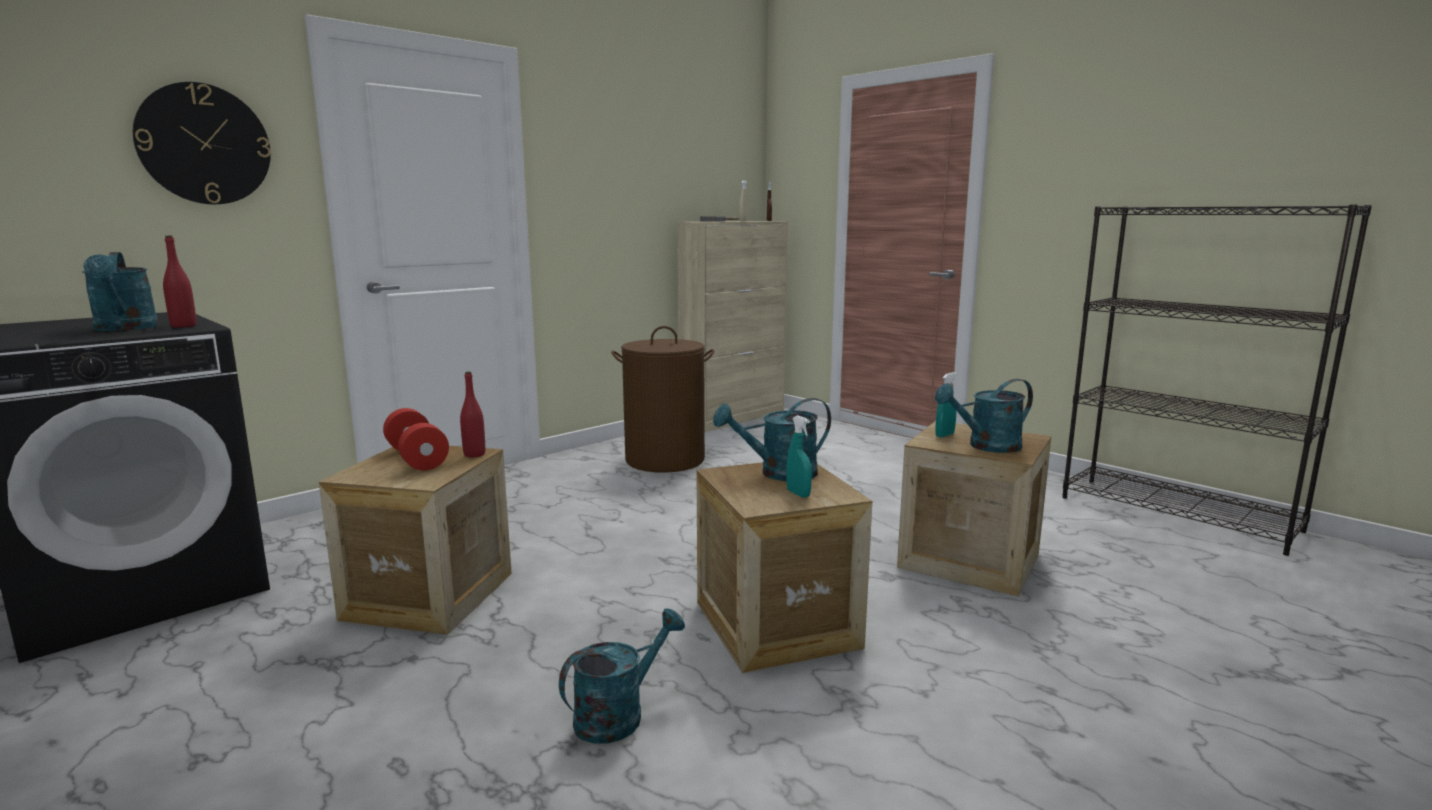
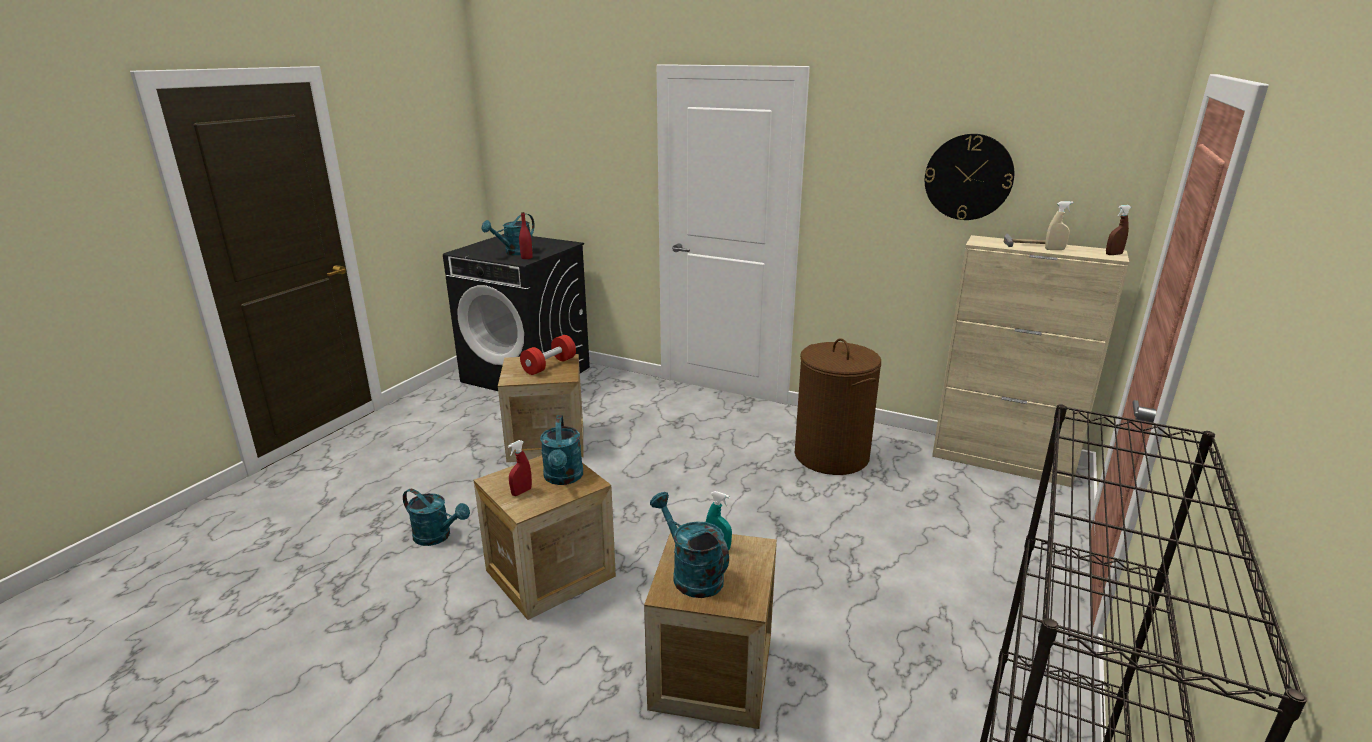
camera: 70 degrees right, 10 degrees up
(204, 144) = (601, 150): wall clock -> wall clock (968, 177)
(474, 454) = (563, 377): red bottle -> none
(778, 473) = (563, 478): turquoise watering can -> turquoise watering can turned 150 degrees counterclockwise
(798, 494) = (521, 492): turquoise spray bottle -> red spray bottle

